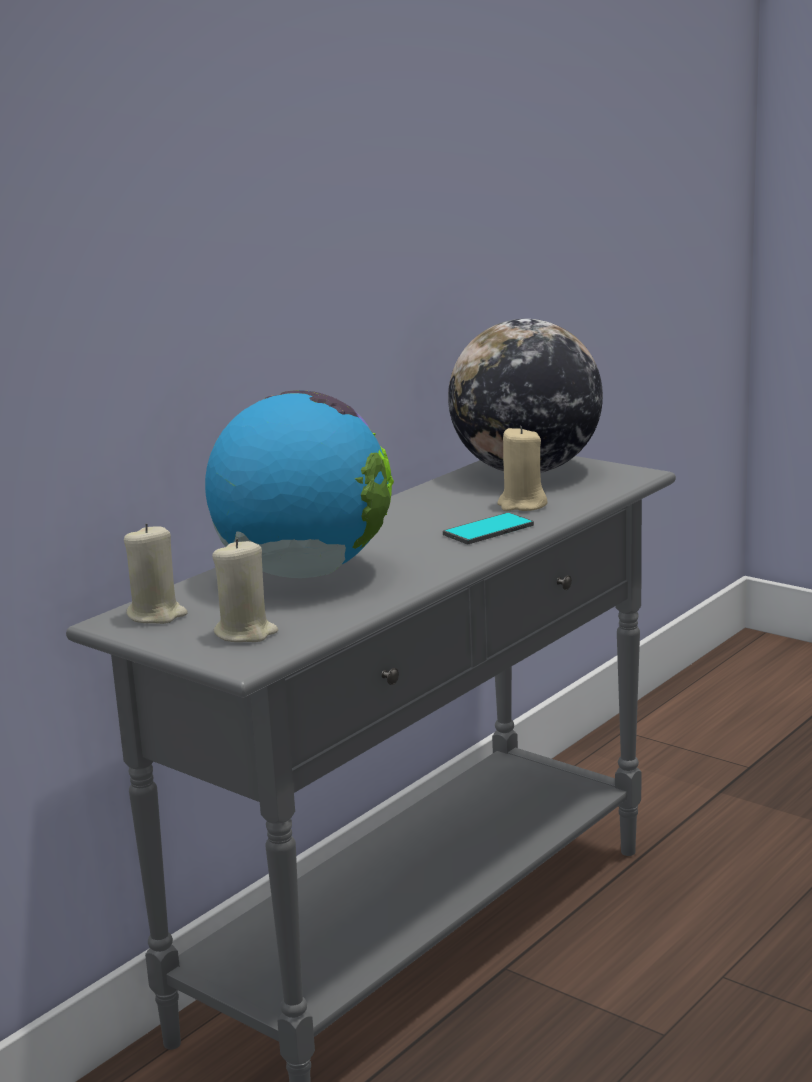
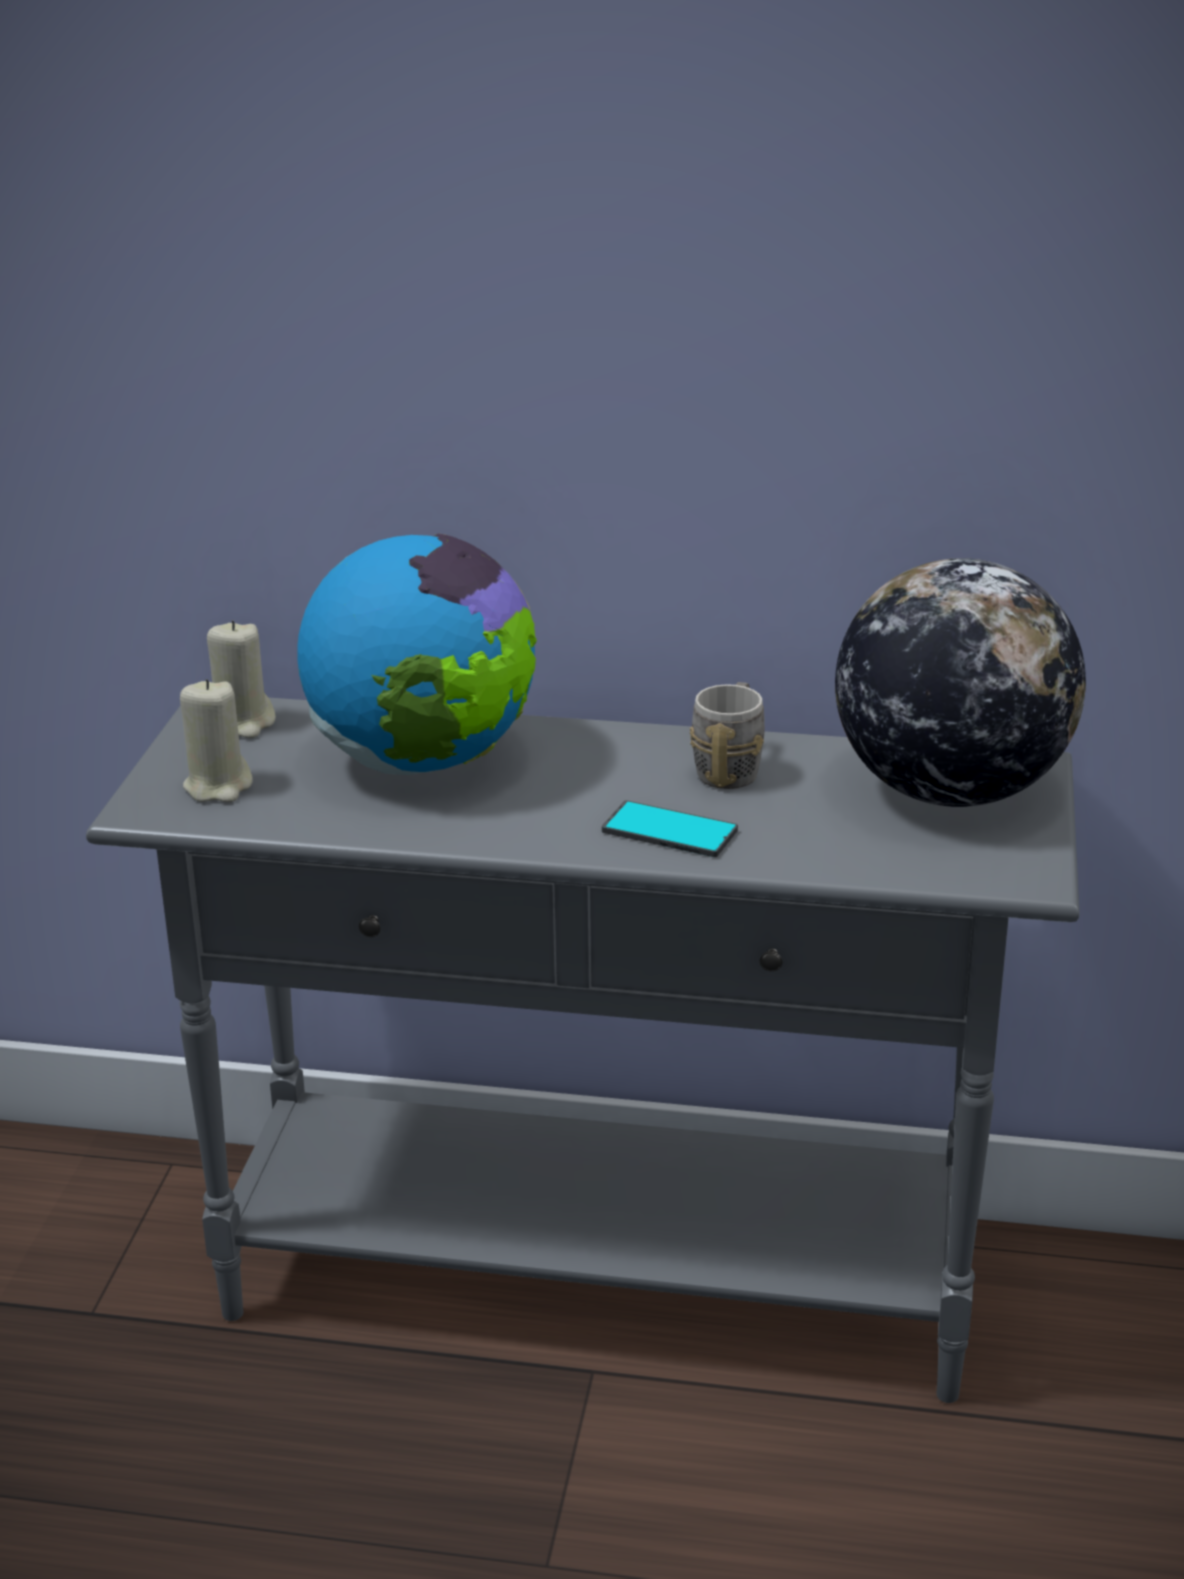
camera: 60 degrees right, 10 degrees up
(431, 506) = (730, 768): none -> grey mug
(522, 505) = (795, 827): beige candle -> none

